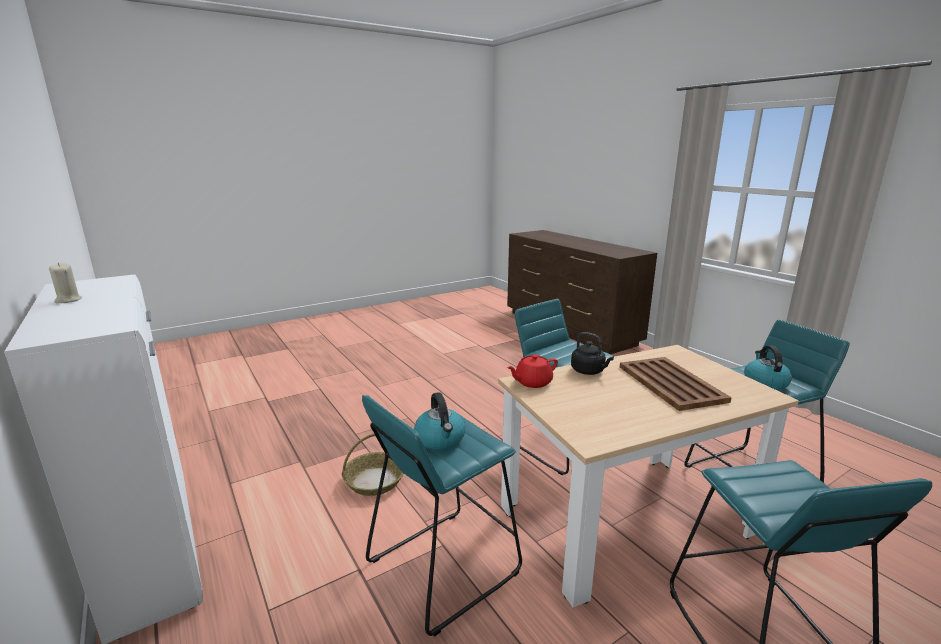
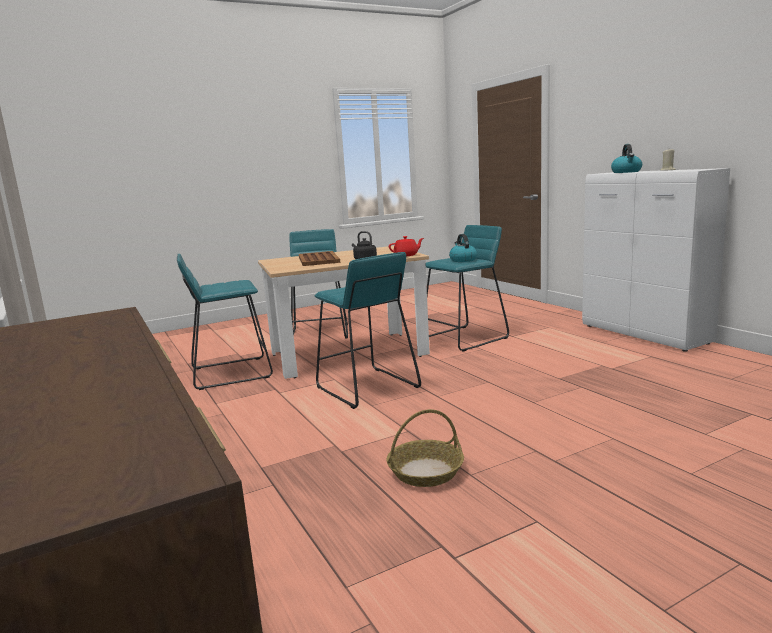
camera: 175 degrees left, 5 degrees down
(375, 480) = (531, 361): basket -> basket (425, 472)
(764, 382) = (232, 284): kettle -> kettle (626, 172)

